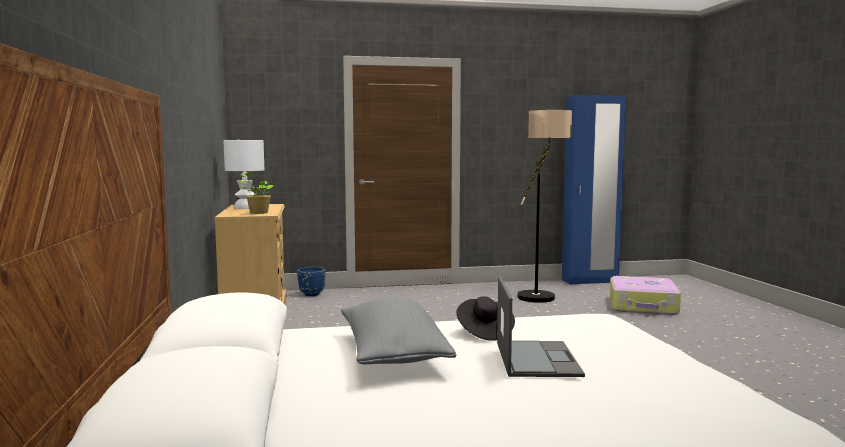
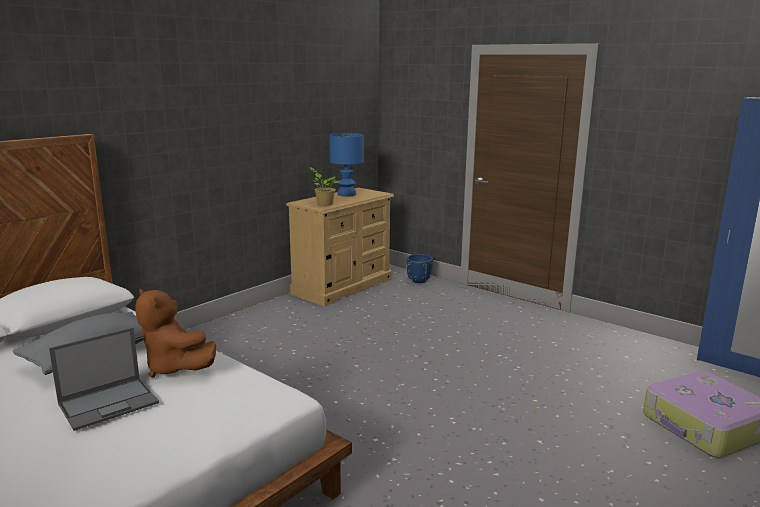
camera: 50 degrees right, 10 degrees up
(246, 207) = (347, 194): white table lamp -> blue table lamp
(484, 332) = (175, 368): black hat -> brown plush toy
(541, 294) = (619, 358): floor lamp -> none

